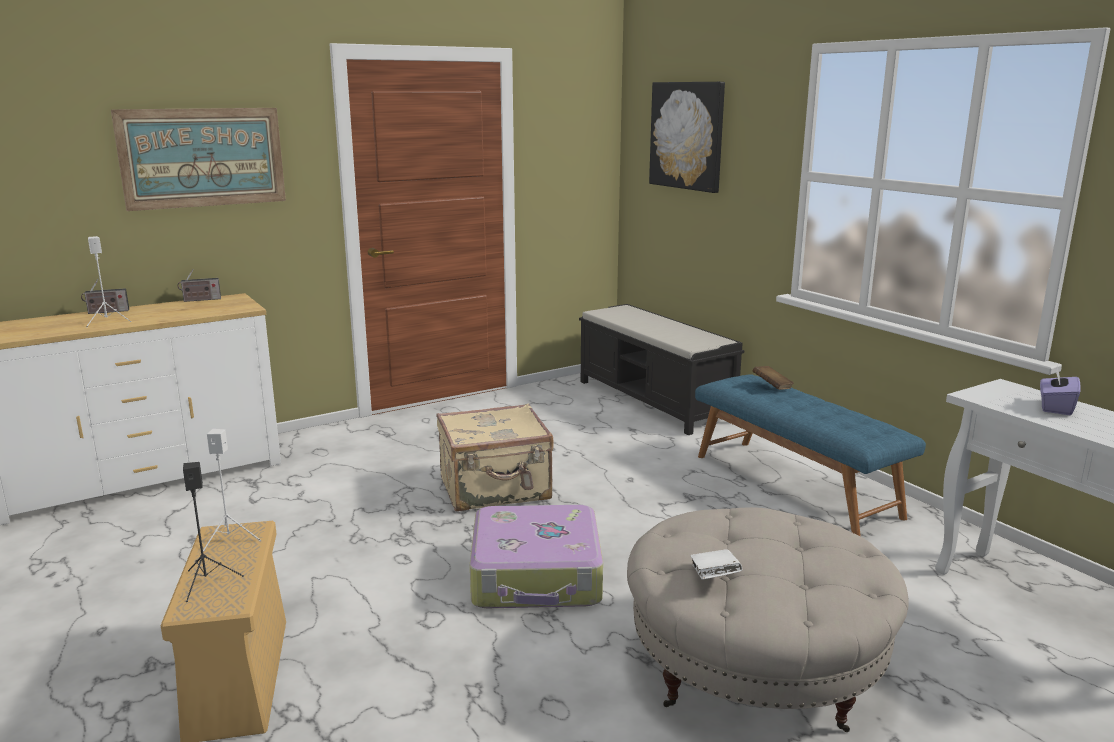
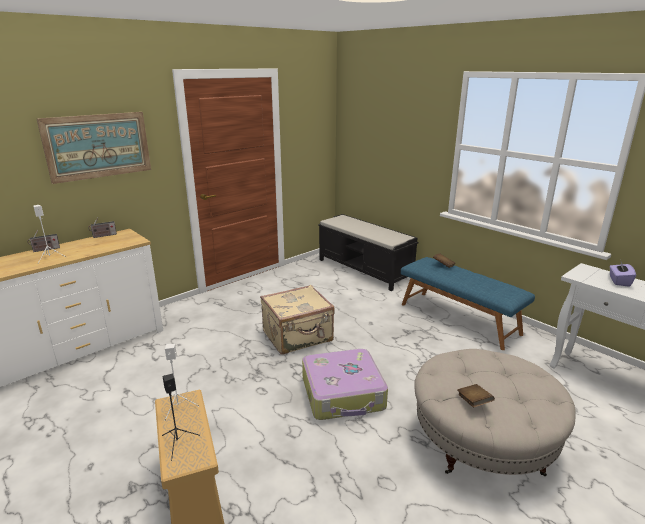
camera: 10 degrees left, 5 degrees up
(687, 135) = (381, 120): picture -> none
(714, 577) = (474, 402): white book -> brown book

